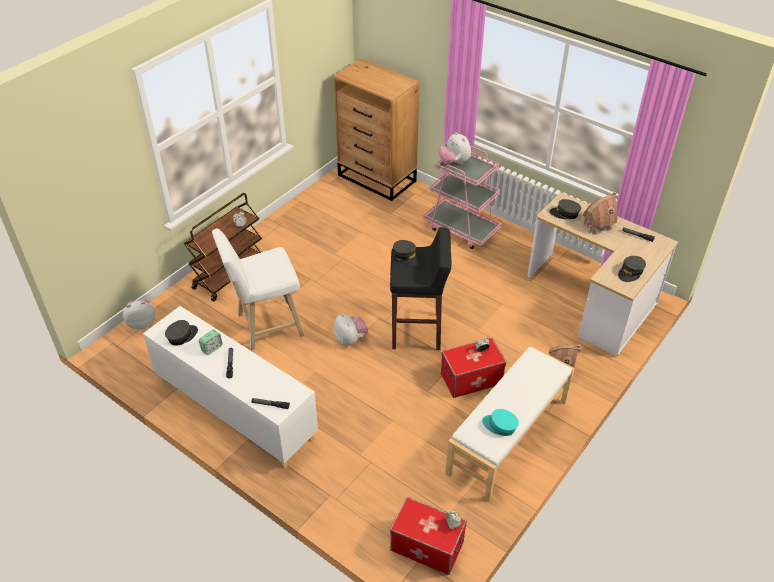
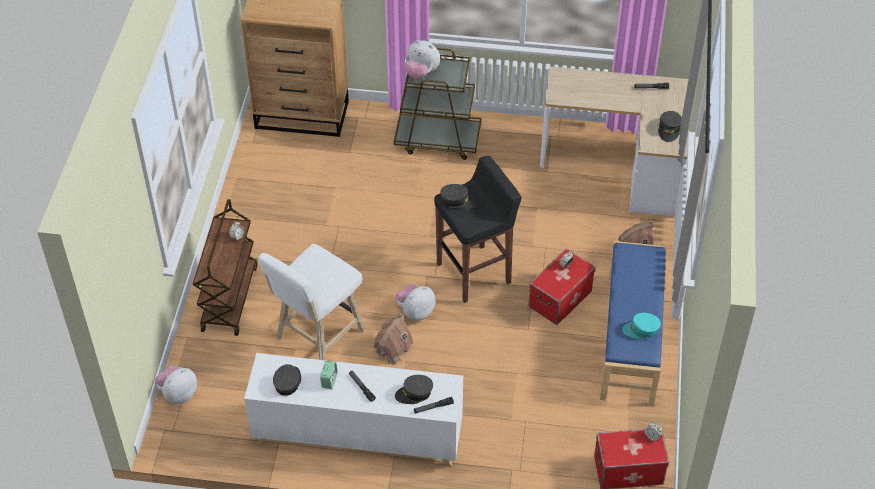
camera: 30 degrees left, 5 degrees up
(350, 339) = (415, 312): plush toy -> plush toy turned 75 degrees counterclockwise
(461, 228) = (438, 140): pink cart -> brown cart
(508, 437) = (631, 339): white bench -> blue bench
(565, 213) = (570, 90): grey cap -> grey cap (414, 393)
(597, 225) = (608, 91): toy house -> toy house (392, 350)

